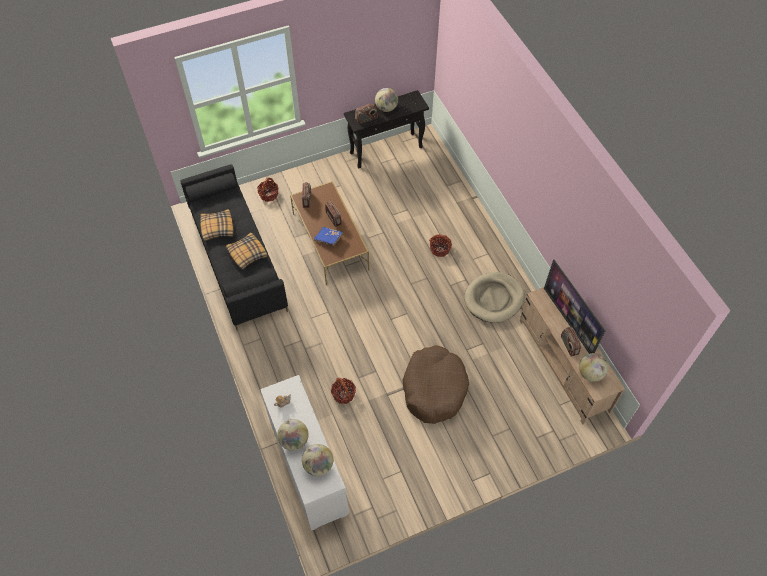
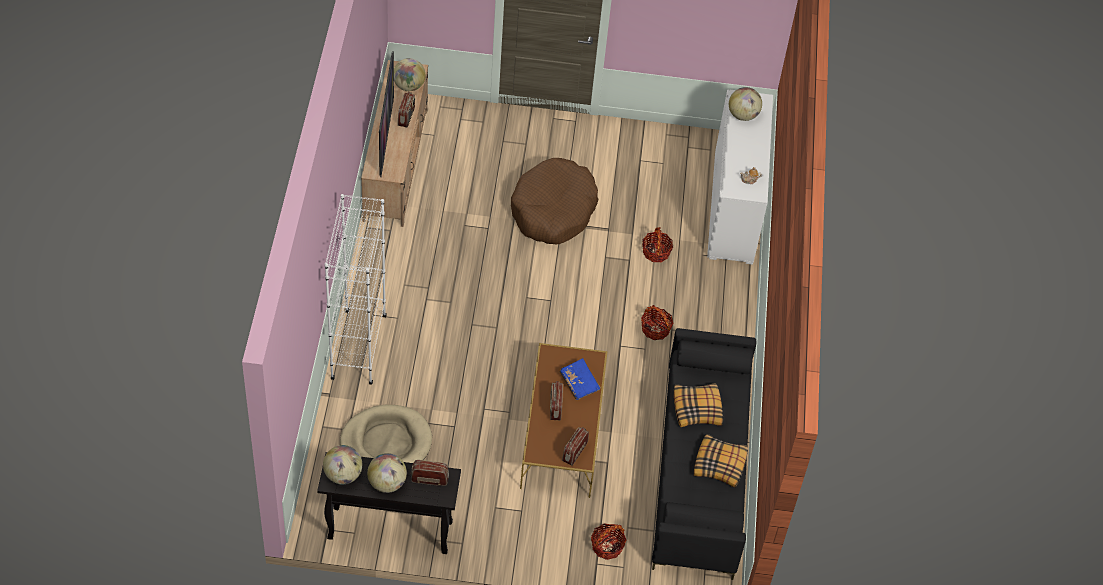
camera: 155 degrees left, 5 degrees down
(294, 440) = (755, 144): globe -> globe (343, 475)
(440, 249) = (428, 350): basket -> basket (655, 329)
(479, 230) = (358, 347): none -> white bookcase
(494, 299) = (412, 262): beige dog bed -> beige dog bed (386, 442)

